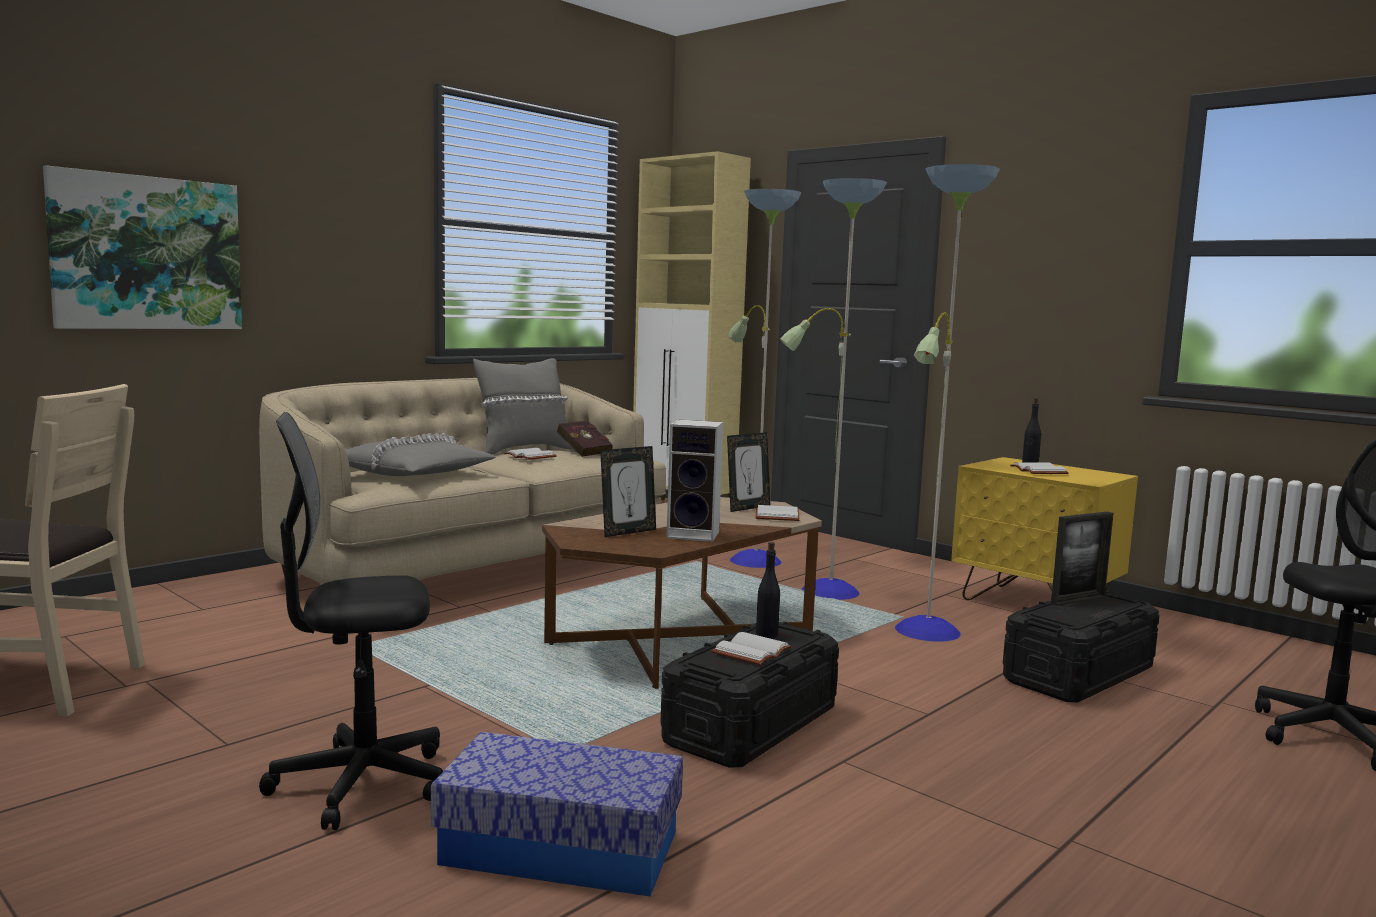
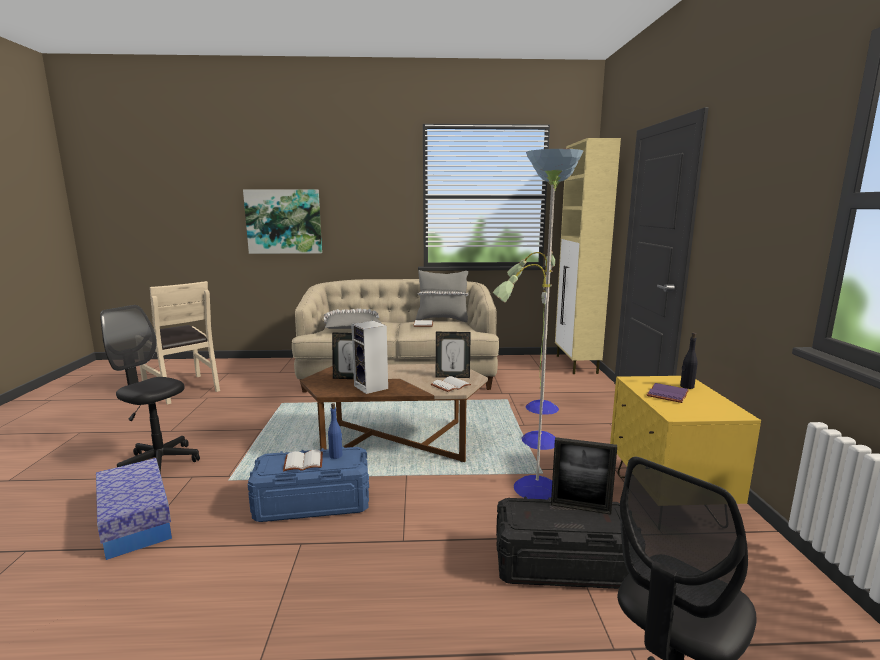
camera: 45 degrees right, 5 degrees up
(583, 452) = (459, 325): red book -> none
(751, 725) = (313, 503): black storage box -> blue storage box
(767, 634) = (336, 455): black bottle -> blue bottle
(1037, 471) = (666, 394): white book -> purple book

